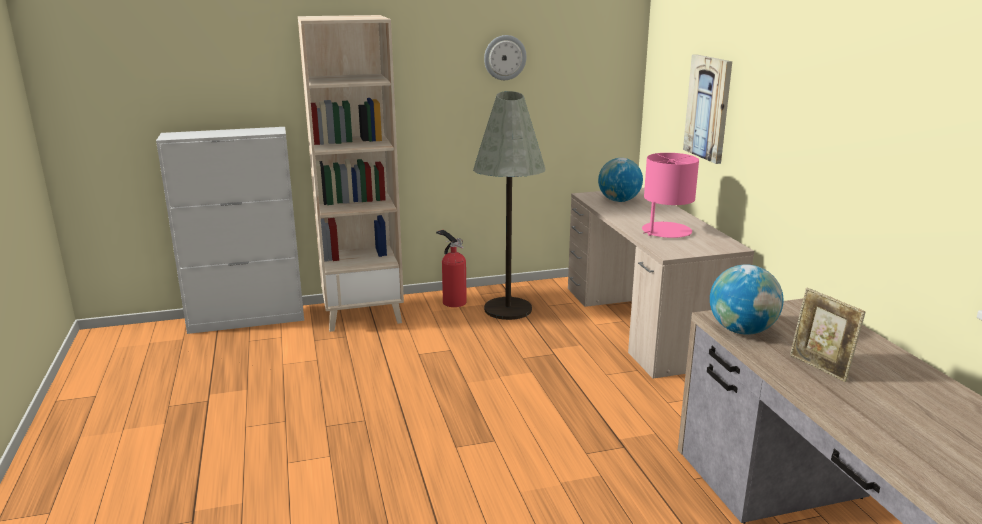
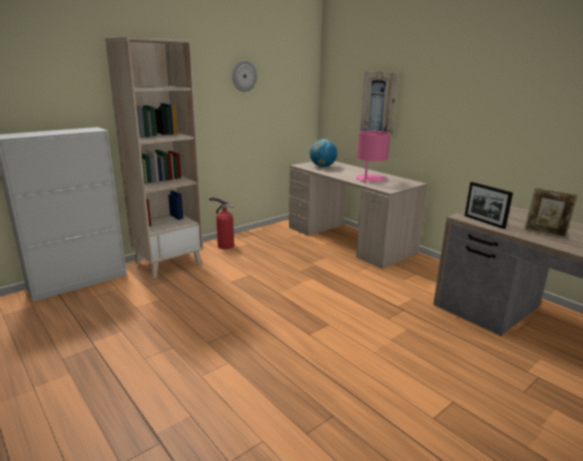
camera: 25 degrees left, 0 degrees up
(508, 309) = (264, 244): grey floor lamp -> none
(742, 331) = (484, 222): globe -> picture frame

